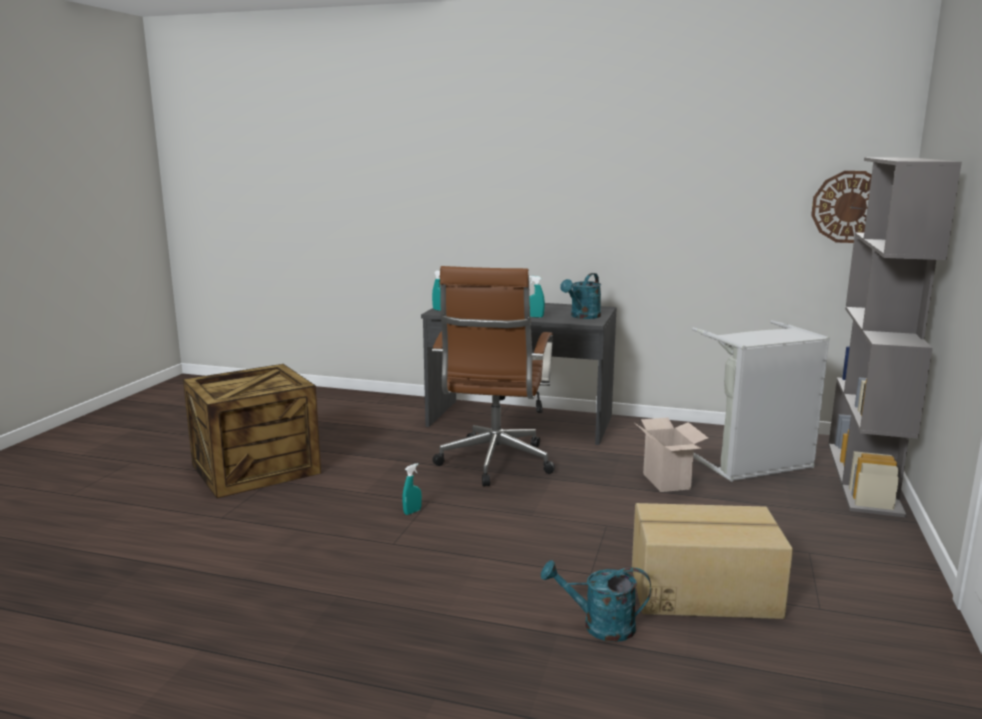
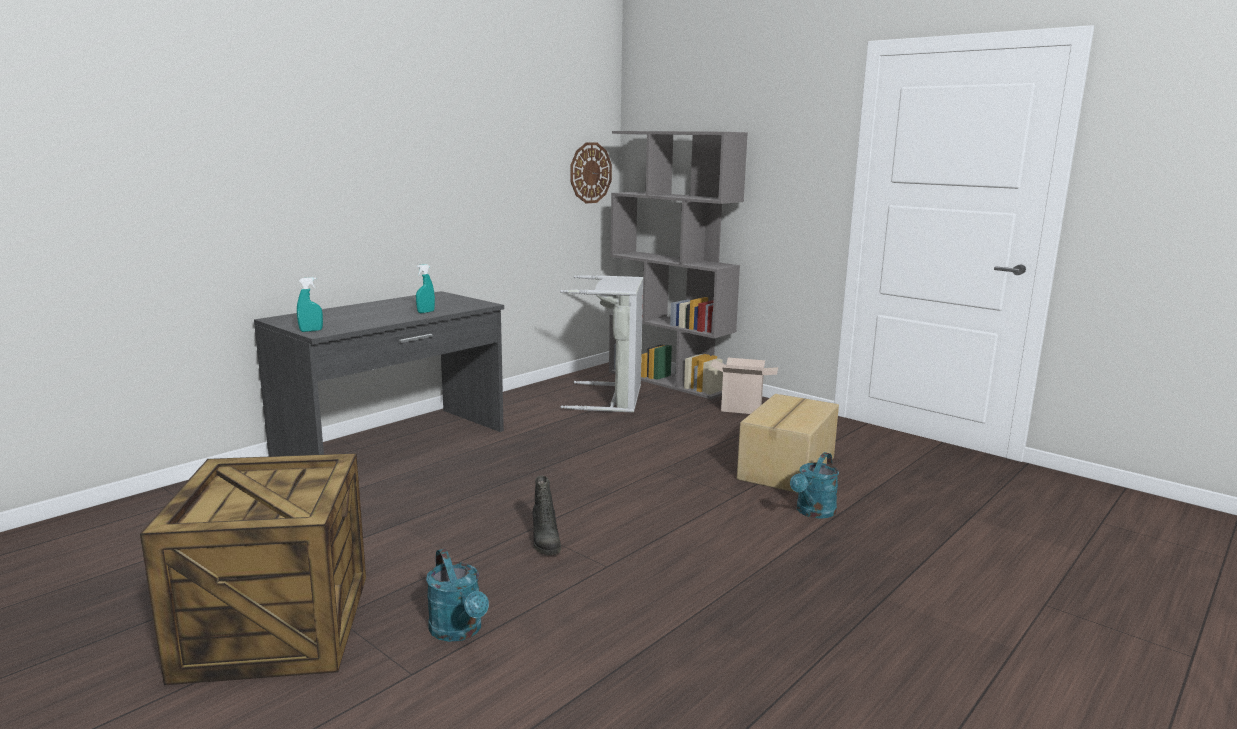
camera: 65 degrees left, 0 degrees up
(412, 512) = (544, 542): turquoise spray bottle -> black boot
(494, 464) = (483, 480): brown office chair -> none
(583, 317) = (458, 303): turquoise watering can -> turquoise watering can (459, 631)
(668, 482) = (609, 429): cardboard box -> cardboard box (742, 408)

